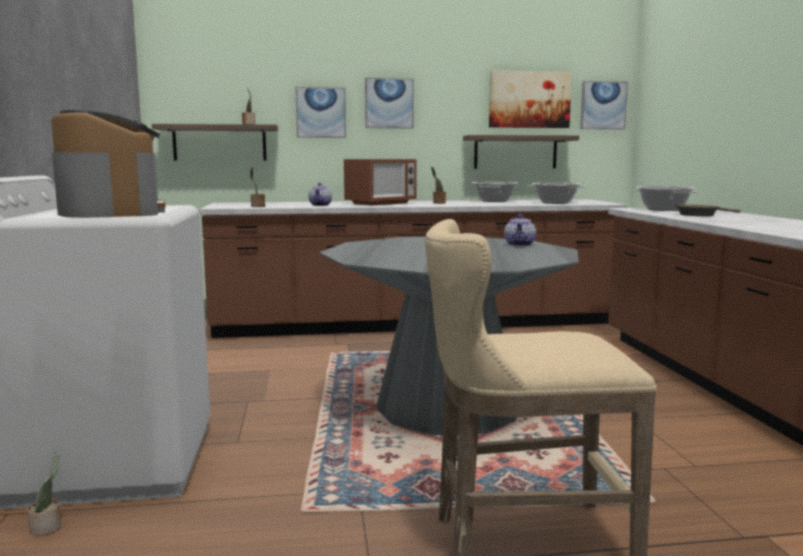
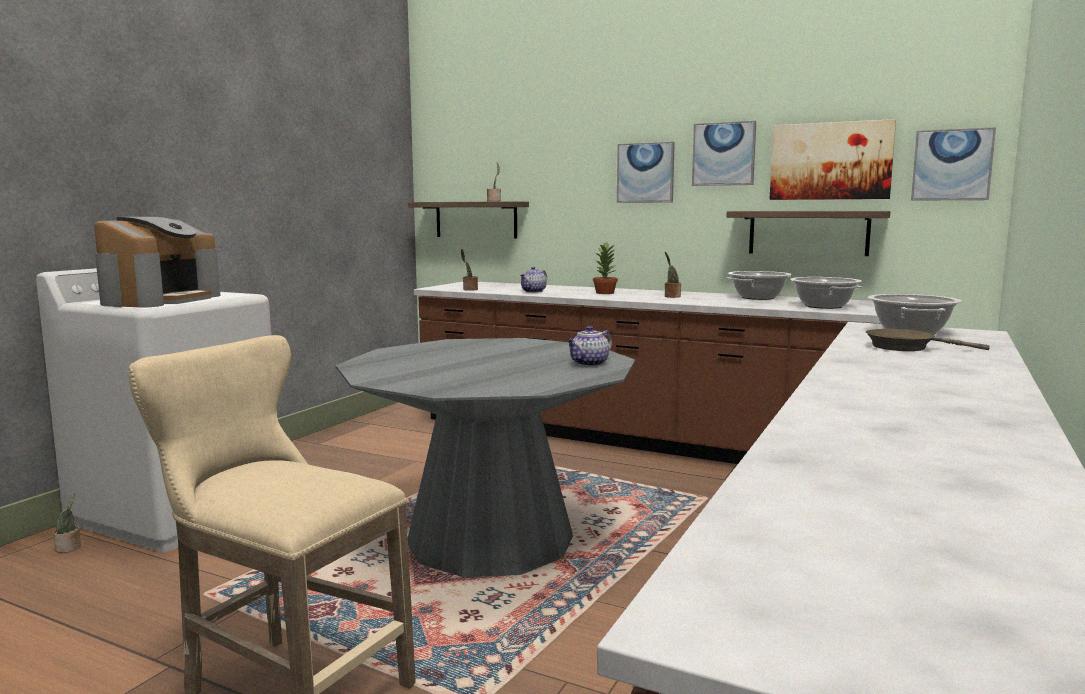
camera: 35 degrees right, 0 degrees up
(320, 112) = (571, 186): picture -> picture (723, 154)
(381, 203) = (605, 293): microwave -> potted plant

